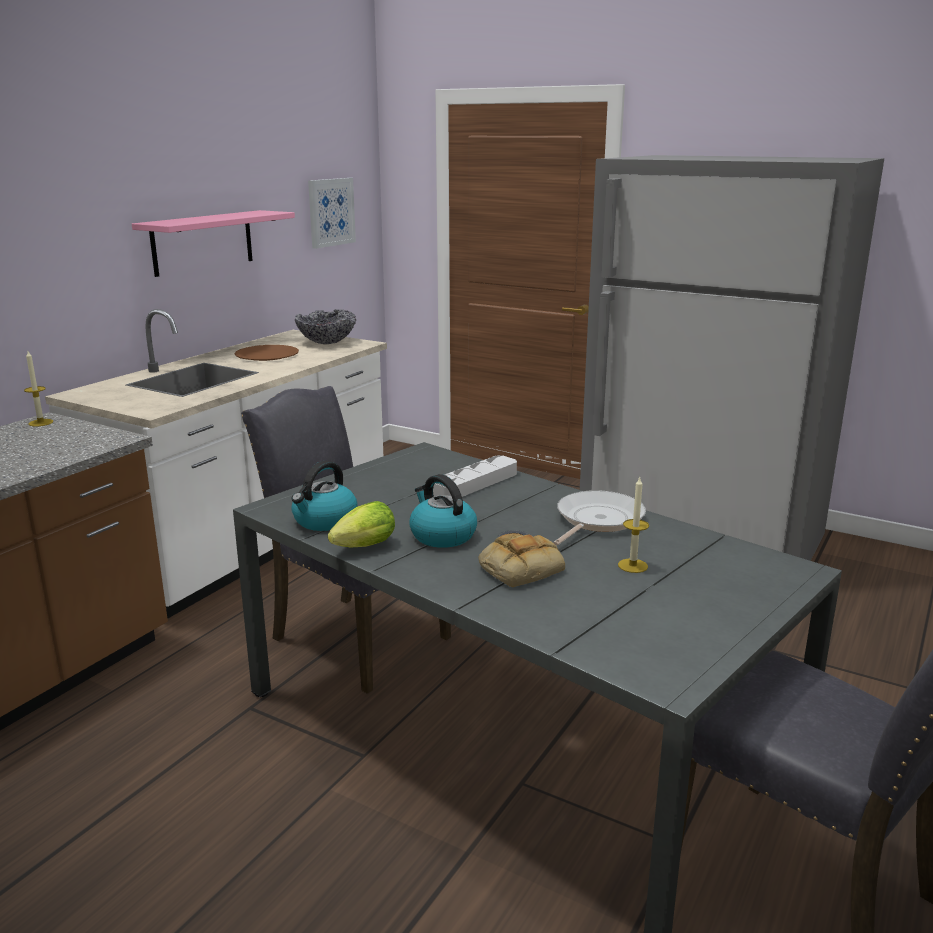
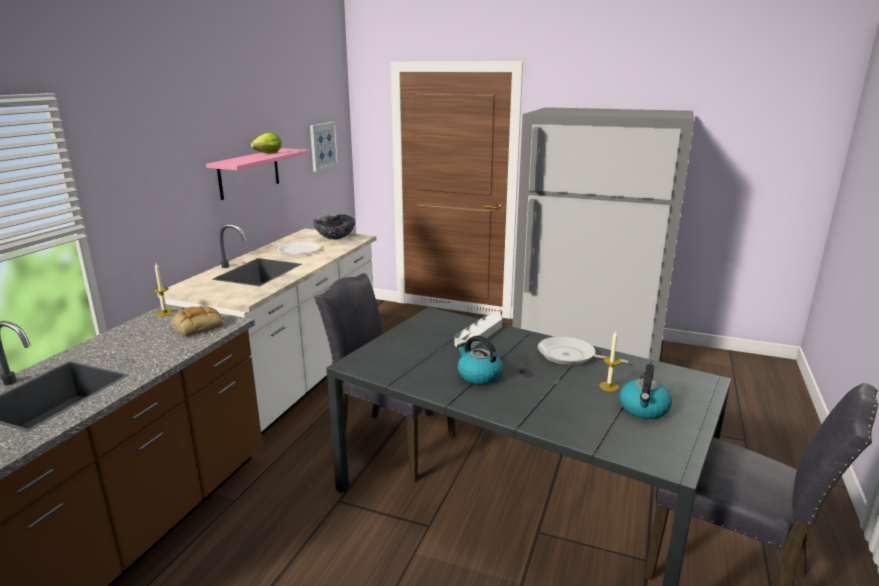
camera: 10 degrees left, 0 degrees up
(267, 355) = (299, 250): brown plate -> white plate
(324, 521) = (395, 371): kettle -> kettle (644, 409)
(361, 548) = (431, 389): lettuce -> lettuce (266, 154)
(521, 568) = (541, 394): bread -> bread (198, 326)
(597, 520) = (570, 356): frying pan -> frying pan turned 90 degrees counterclockwise

